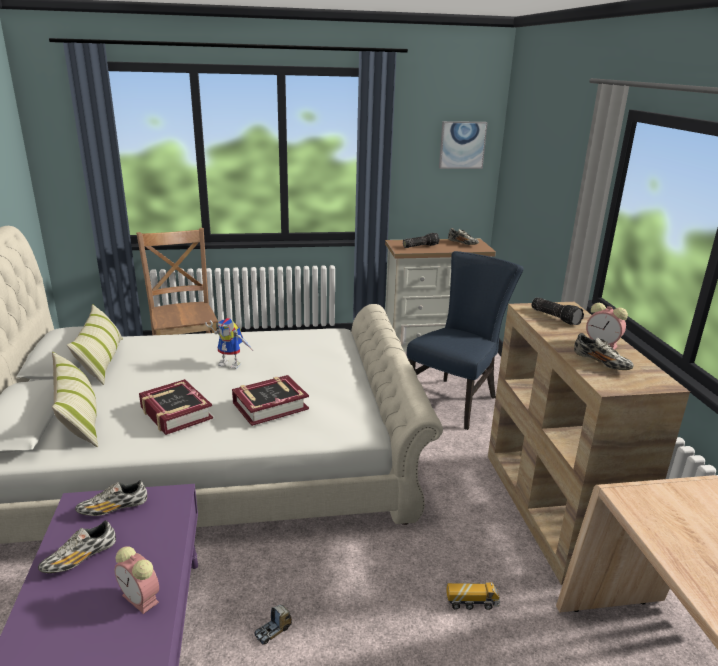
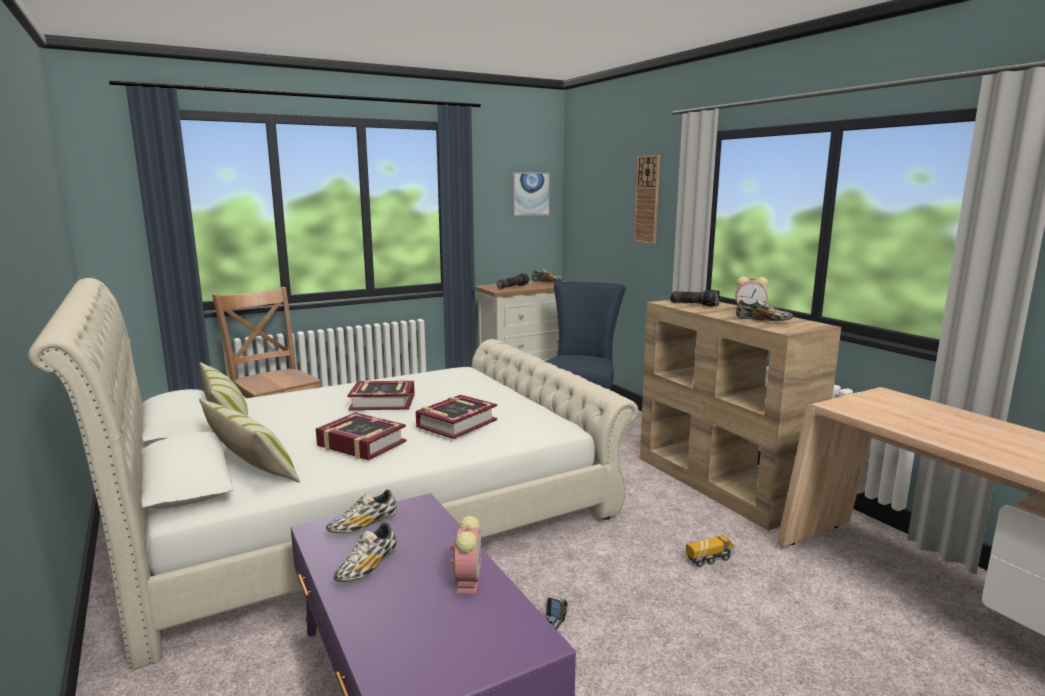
camera: 20 degrees left, 10 degrees down
(142, 599) = (467, 580): alarm clock -> alarm clock turned 105 degrees counterclockwise
(232, 364) = (382, 402): toy robot -> book
(564, 173) = (647, 199): none -> wall clock

